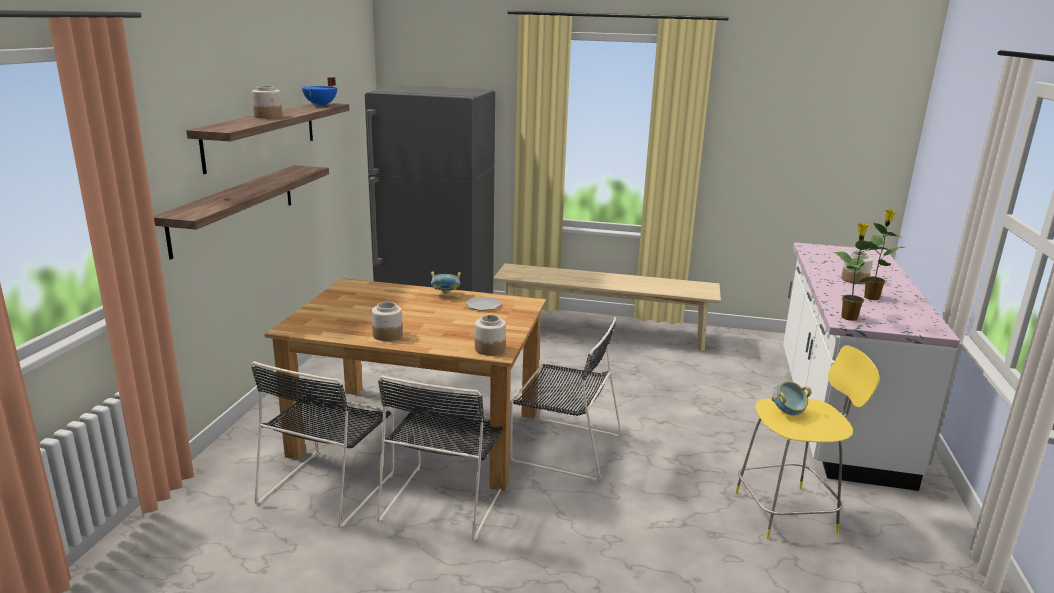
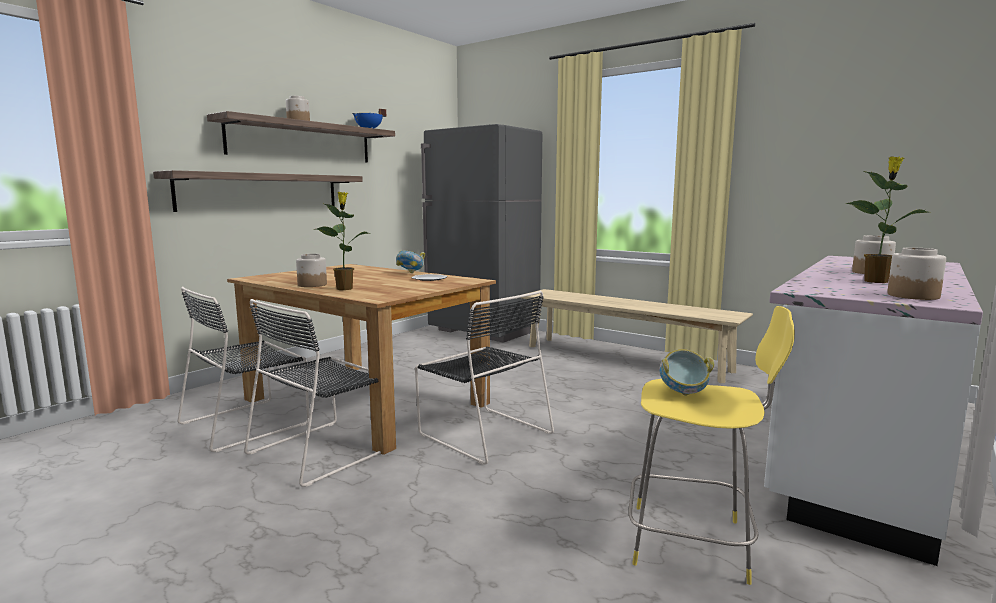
camera: 25 degrees right, 10 degrees down
(490, 349) = (377, 296): jar -> jar (912, 296)
(848, 317) = (812, 288): potted plant -> potted plant (345, 288)

